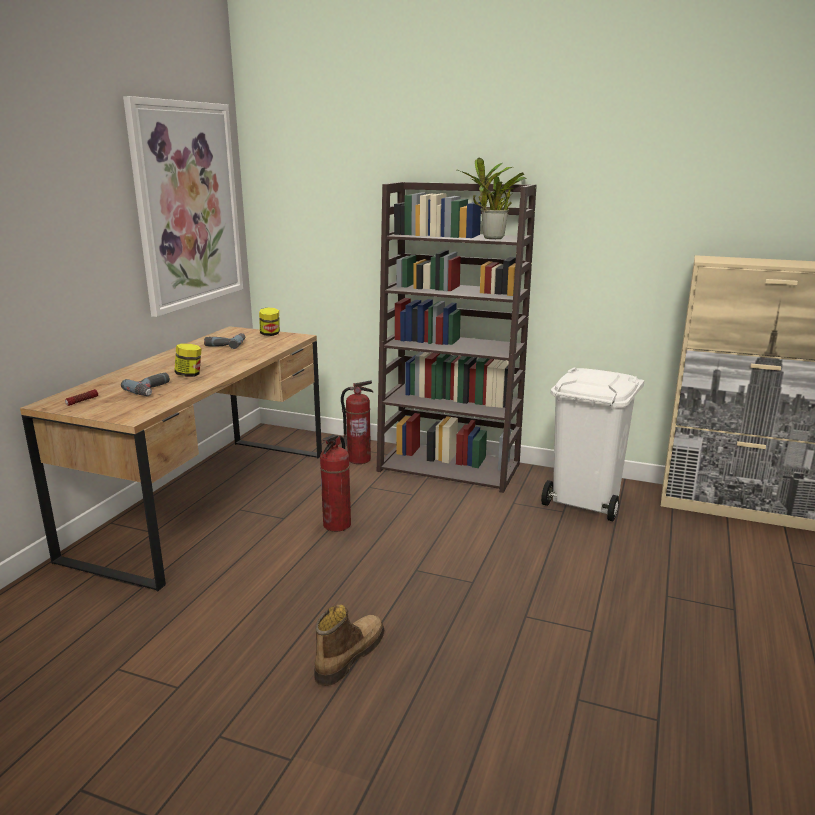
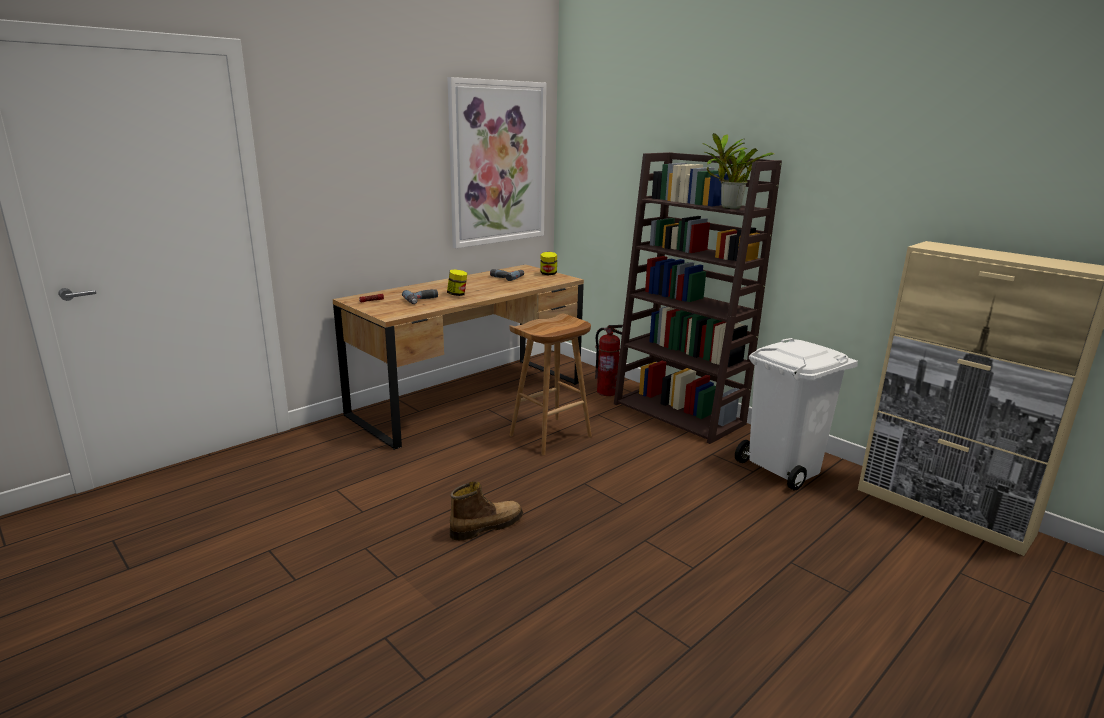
camera: 25 degrees right, 0 degrees up
(337, 525) = (550, 436): fire extinguisher -> brown stool

